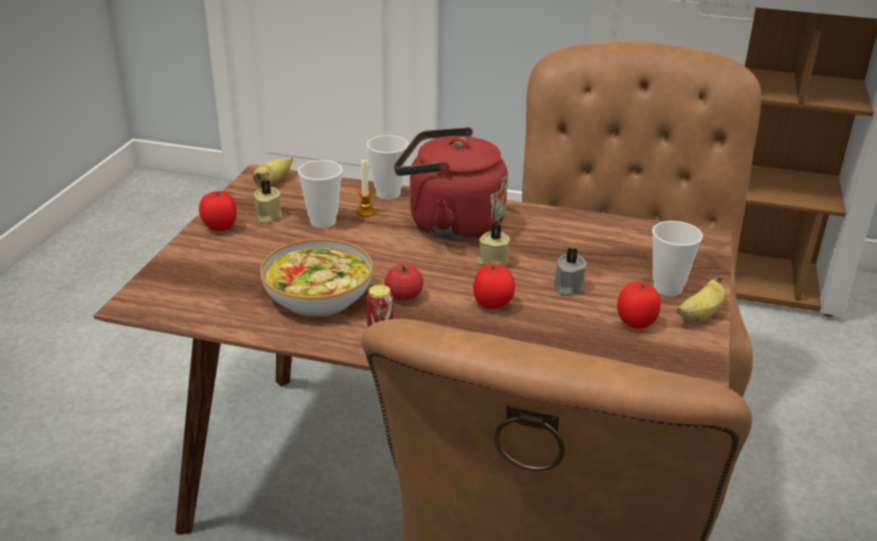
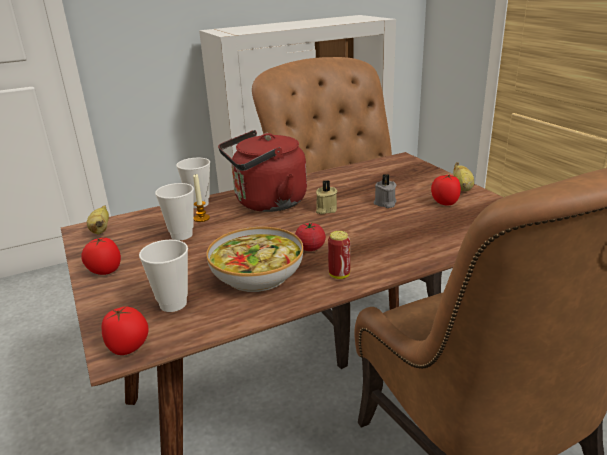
camera: 40 degrees left, 5 degrees down
(267, 216) = (133, 249): beige candle -> none
(493, 304) = (366, 228): tomato -> tomato (129, 348)
(667, 288) = (428, 183): cup -> cup (173, 304)

